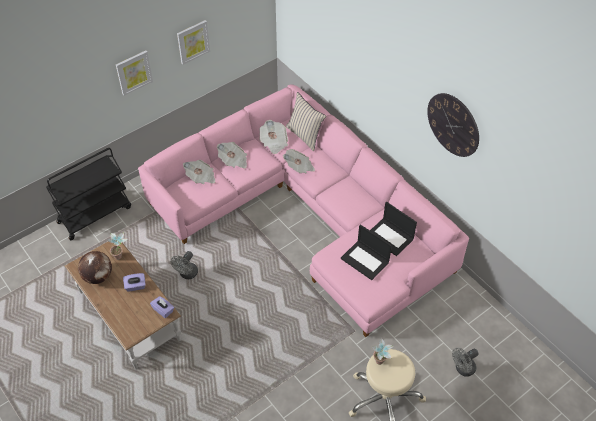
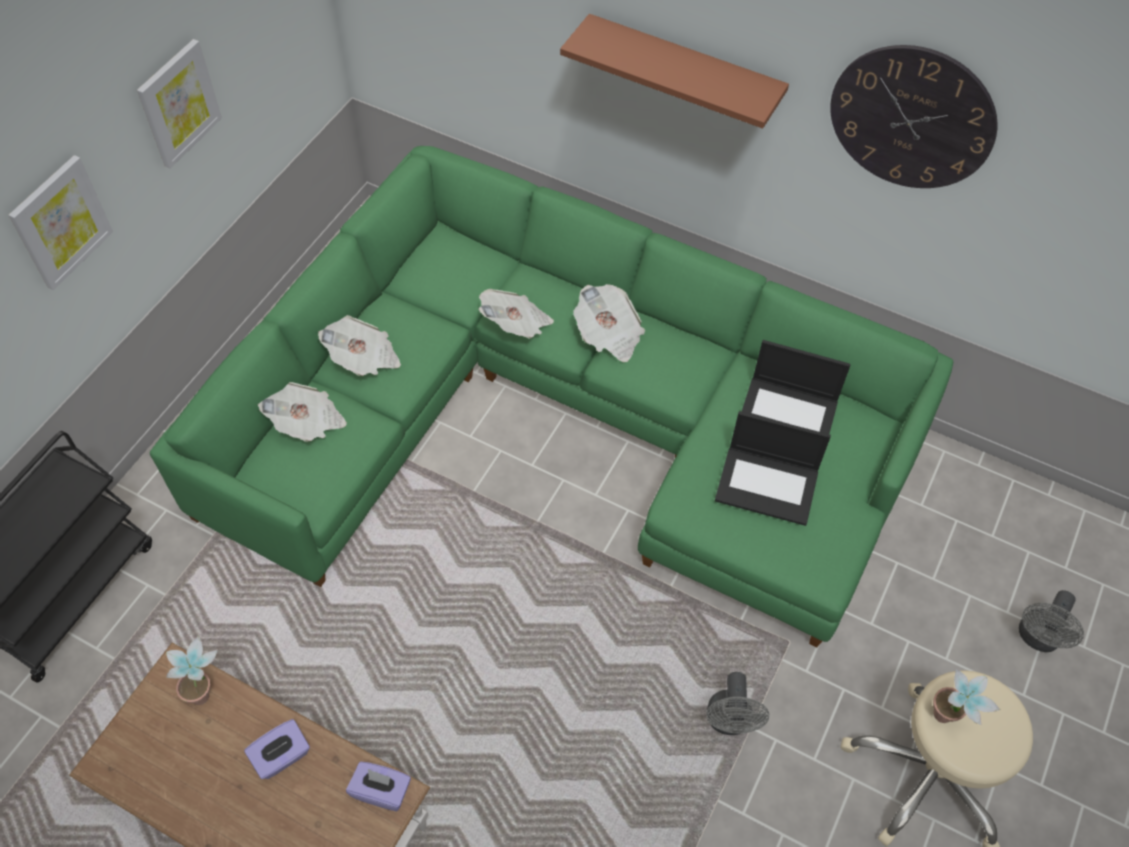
camera: 25 degrees left, 5 degrees up
(98, 276) = (173, 769): globe -> none
(187, 274) = (363, 657): grey fan -> grey fan (729, 722)
(273, 142) = (432, 288): newspaper -> newspaper (609, 335)
(305, 135) = (490, 250): beige pillow -> none
(309, 215) = (561, 420): pink sofa -> green sofa
(383, 83) = (683, 72): none -> brown shelf

